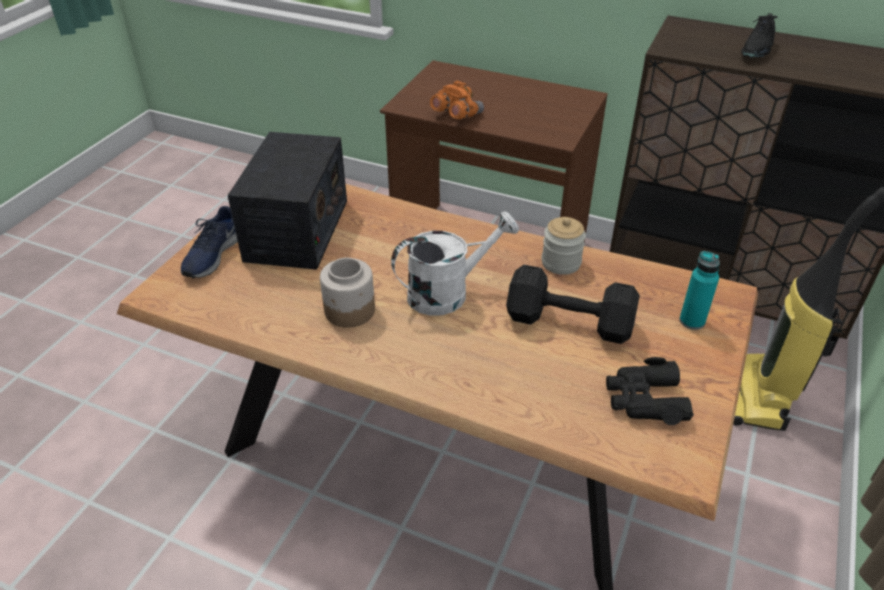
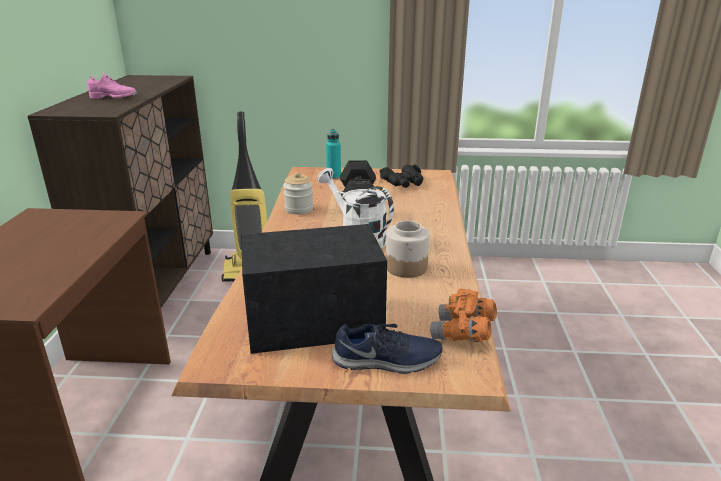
camera: 110 degrees left, 15 degrees down
(456, 115) = (65, 268): orange binoculars -> orange binoculars (463, 334)
(756, 51) = (114, 98): black shoe -> pink shoe

